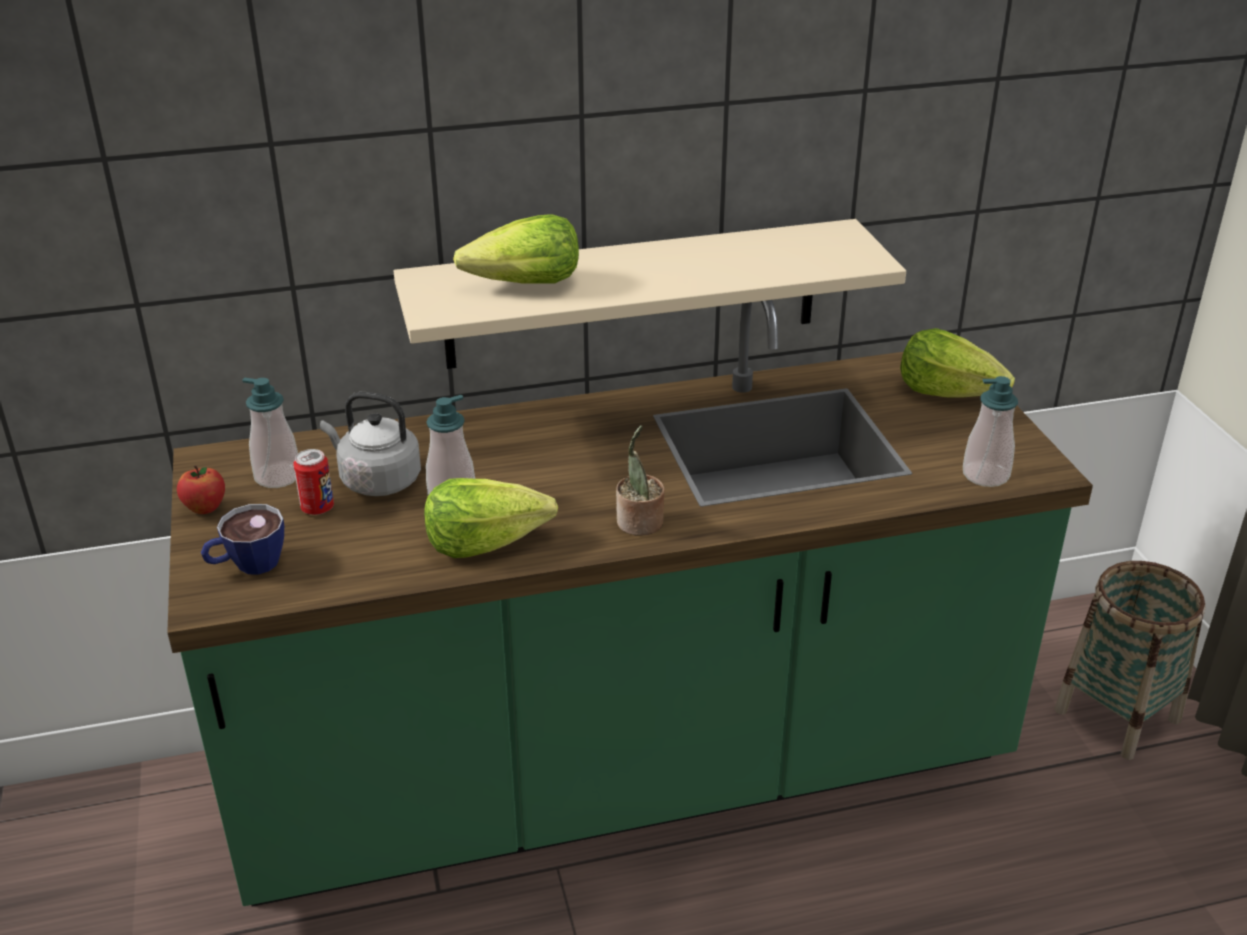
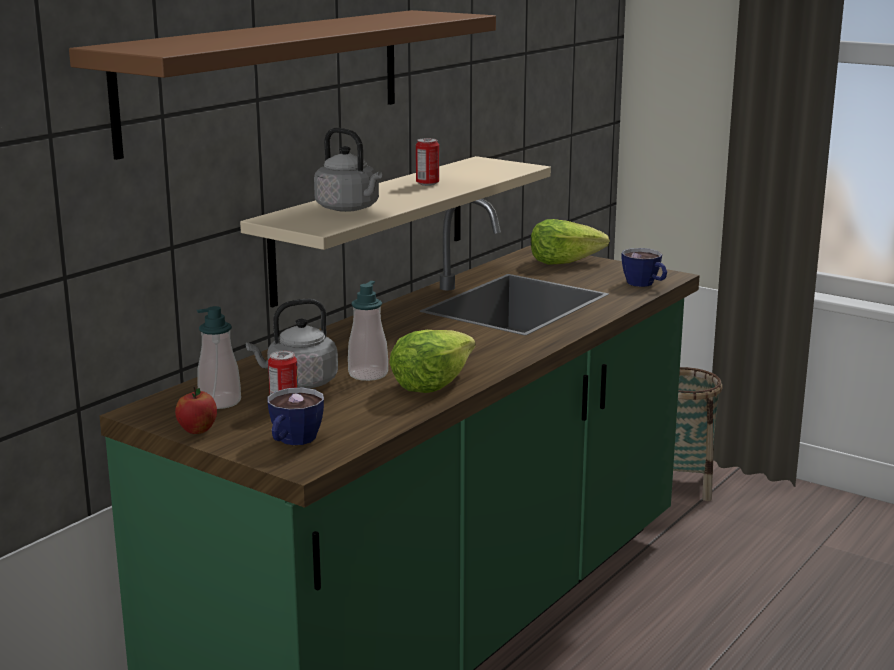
camera: 40 degrees left, 15 degrees down
(439, 105) = (267, 77): none -> brown shelf
(525, 285) = (350, 208): lettuce -> grey kettle
(639, 524) = (507, 350): potted plant -> none
(691, 262) = (427, 184): none -> can
(985, 475) = (645, 284): soap dispenser -> cup

